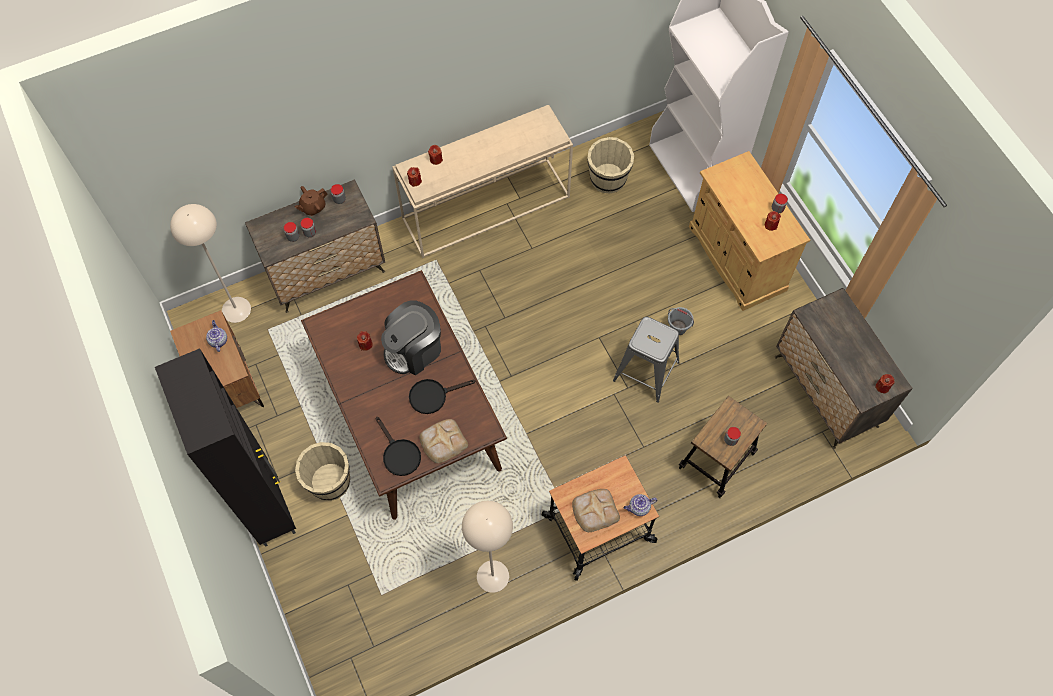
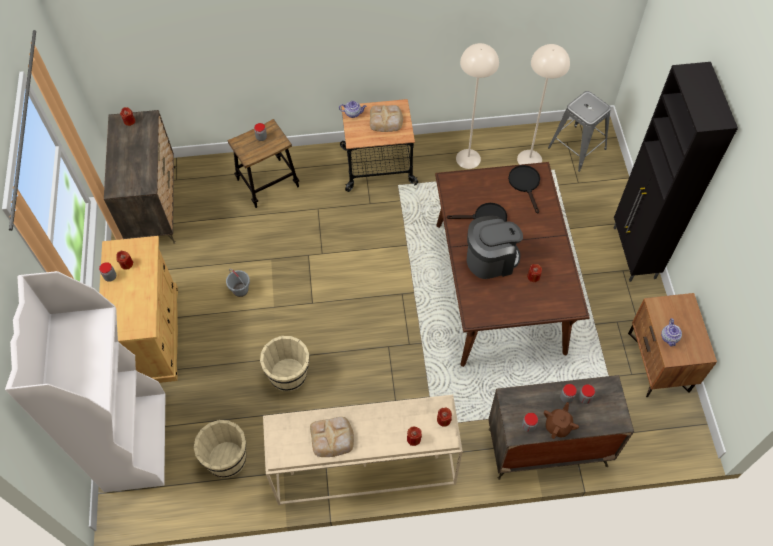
camera: 160 degrees left, 5 degrees down
(236, 309) = (646, 435): beige floor lamp -> beige floor lamp (529, 159)
(313, 207) = (558, 426): brown teapot -> brown teapot turned 45 degrees counterclockwise
(329, 482) = (579, 256): beige bucket -> beige bucket (289, 375)
(442, 441) = (488, 183): bread -> bread (332, 438)
(646, 371) = (286, 263): grey stool -> grey stool (576, 148)

